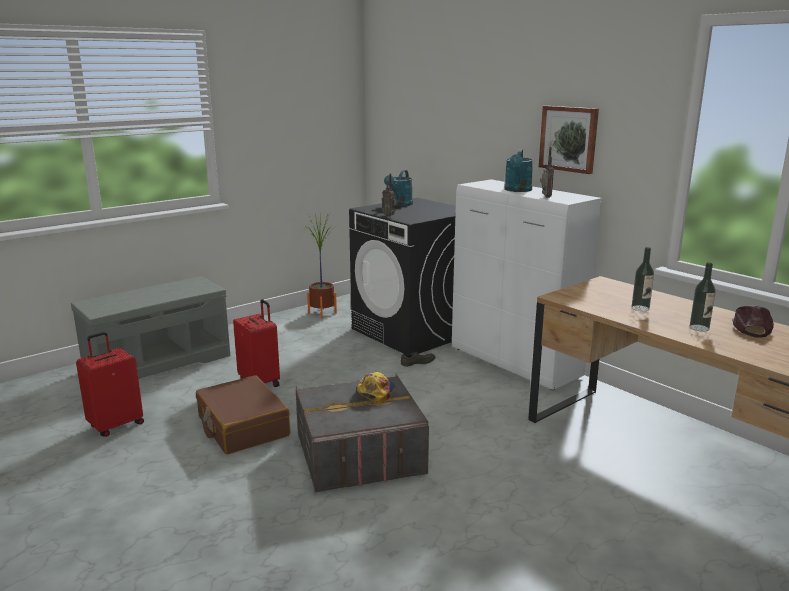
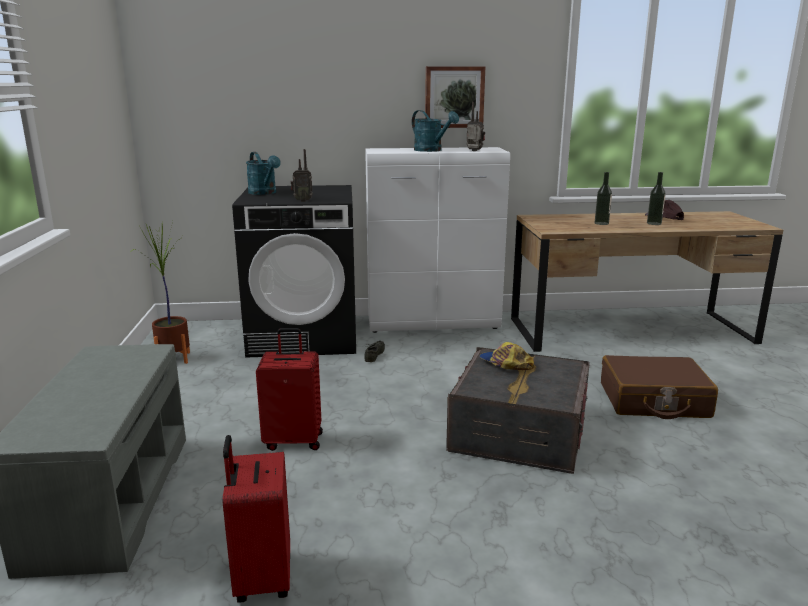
camera: 55 degrees left, 0 degrees up
(242, 426) = (390, 479): brown suitcase -> brown suitcase (653, 401)

